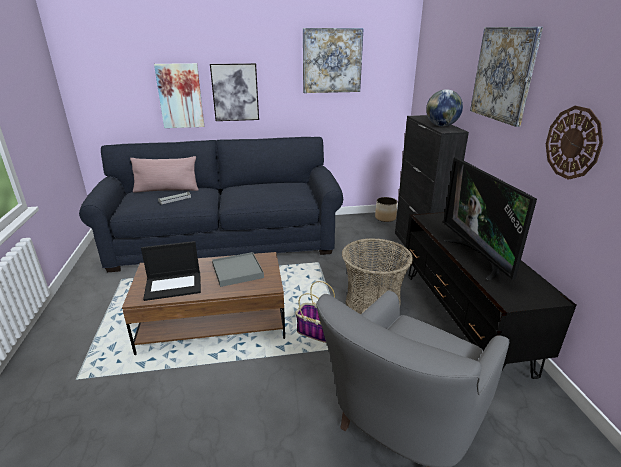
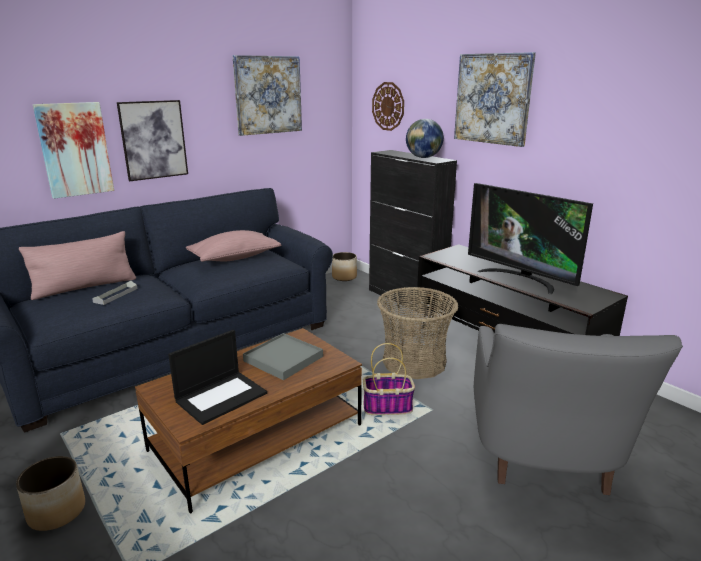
camera: 30 degrees left, 5 degrees down
(80, 324) = (56, 511): none -> planter
(272, 187) = (235, 258): none -> pink pillow
(573, 143) = (591, 153): wall clock -> wall clock (388, 106)

